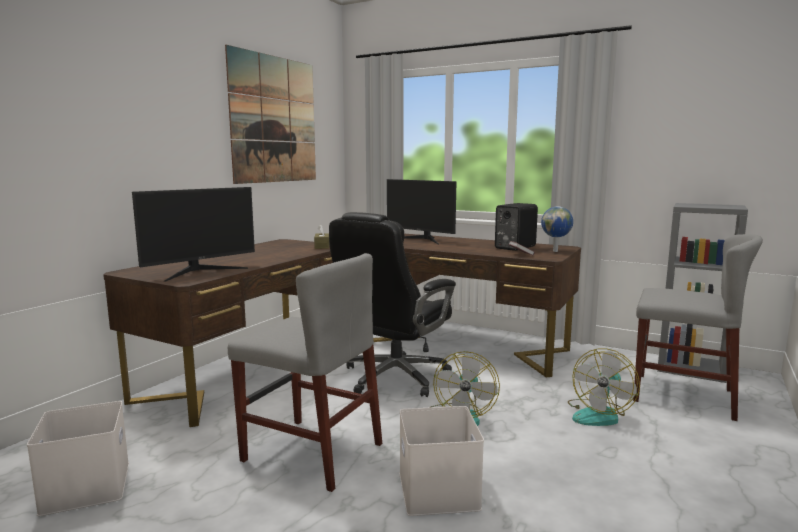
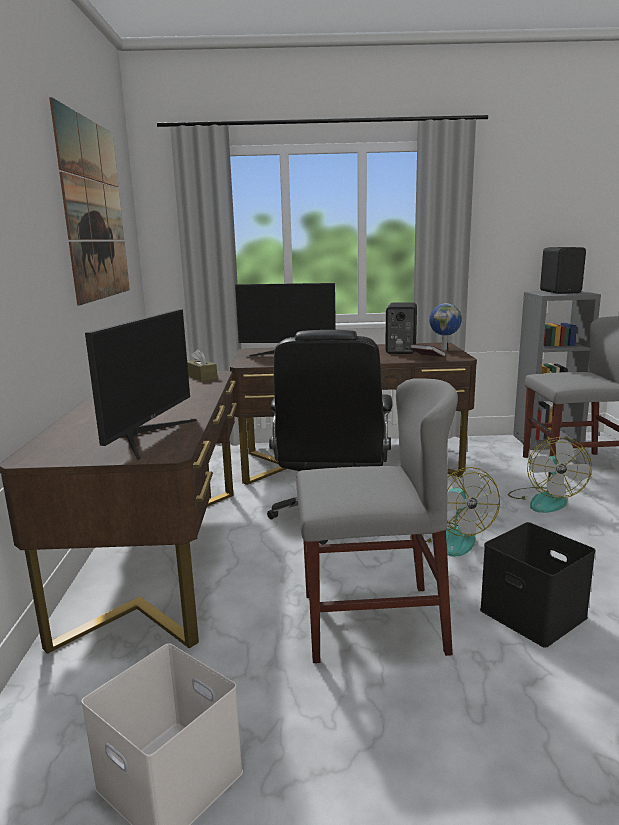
camera: 30 degrees left, 5 degrees up
(440, 491) = (535, 614): white storage box -> black storage box
(711, 205) = (560, 292): none -> black speaker

